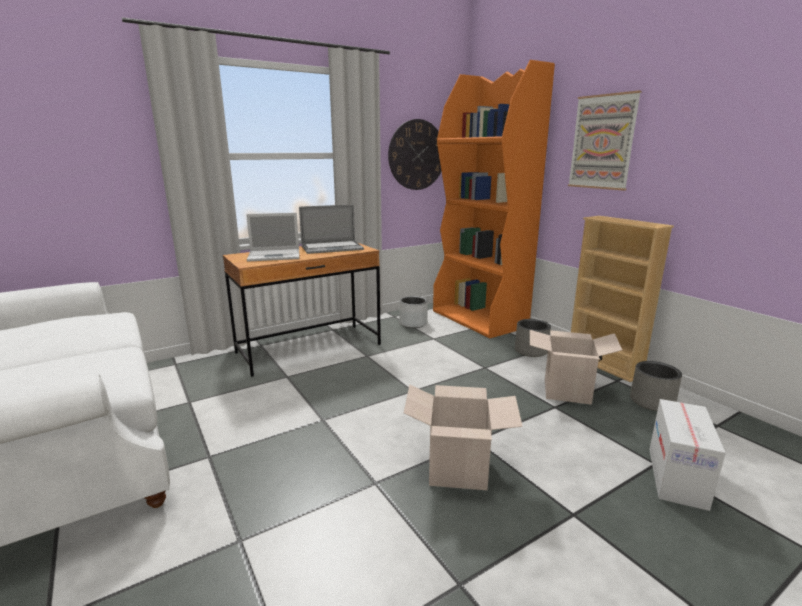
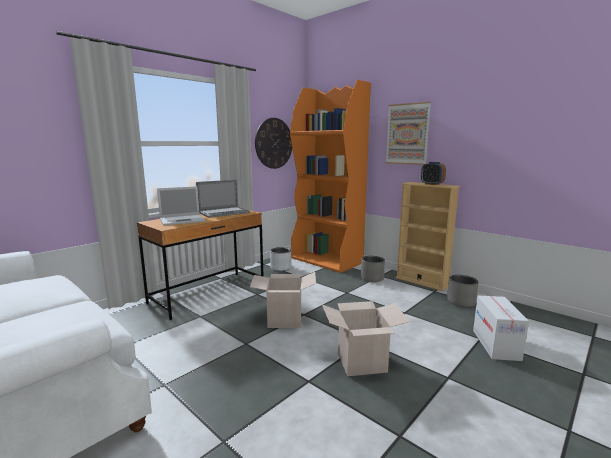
camera: 15 degrees left, 5 degrees down
(566, 391) = (407, 301): cardboard box -> cardboard box (284, 320)
(629, 221) = (432, 184): none -> alarm clock

